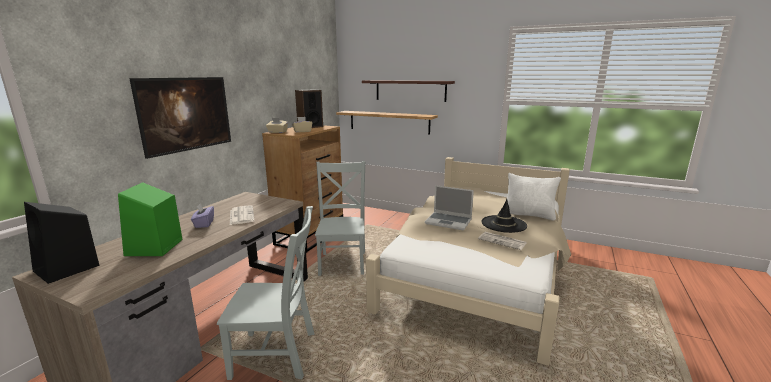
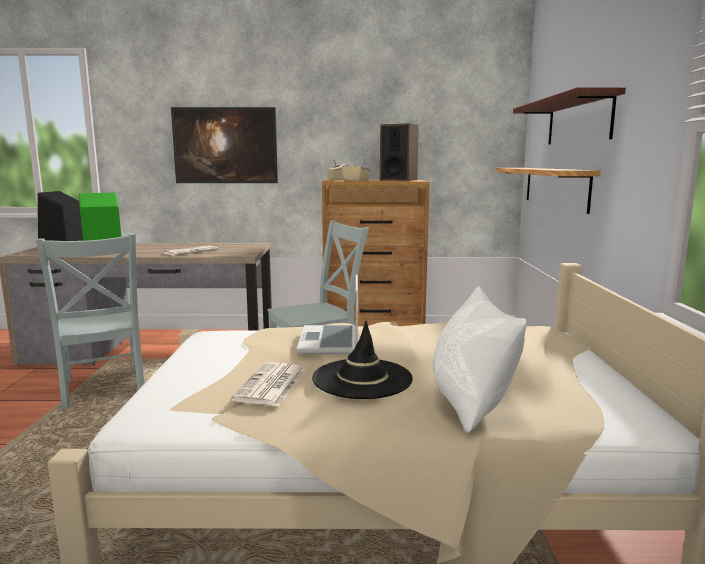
camera: 65 degrees right, 5 degrees down
(204, 223) = (163, 249): purple tissue box -> none

